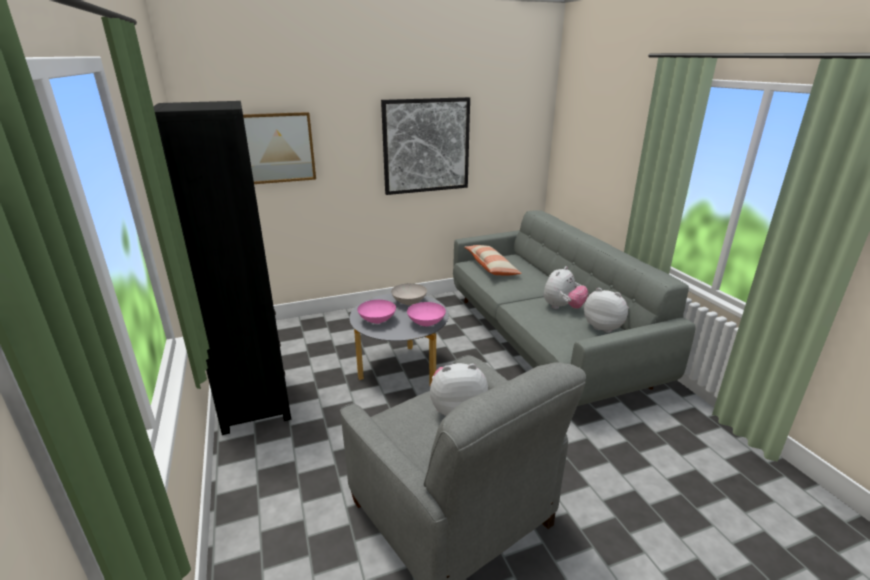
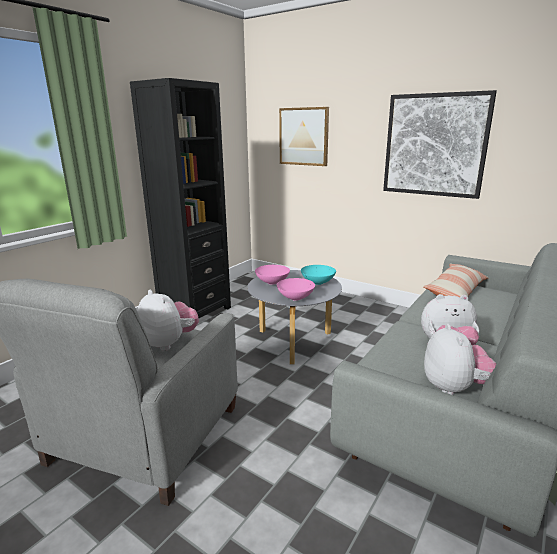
camera: 55 degrees right, 5 degrees down
(409, 302) = (318, 282): white bowl -> turquoise bowl

